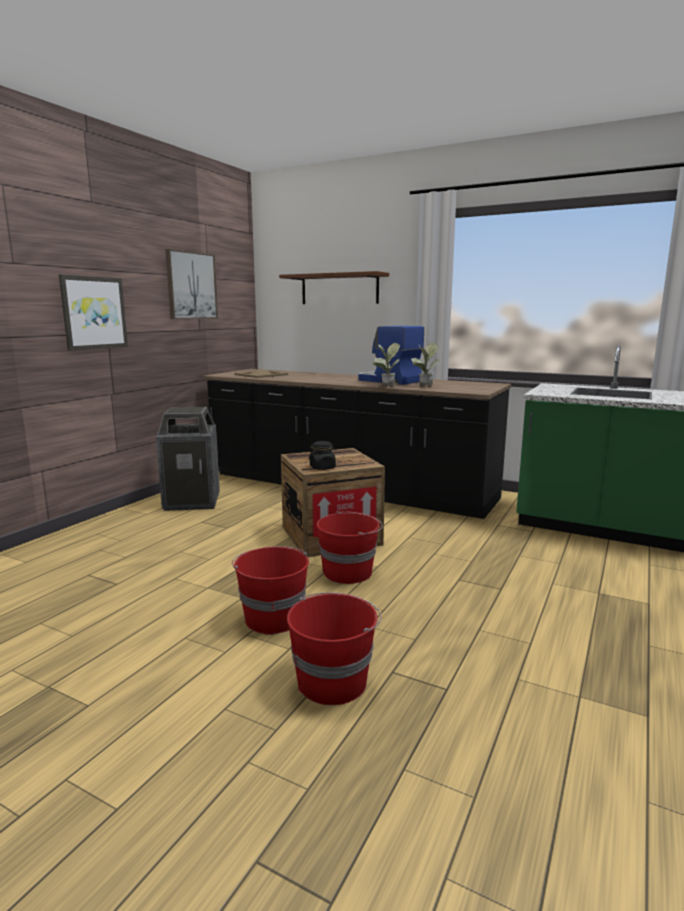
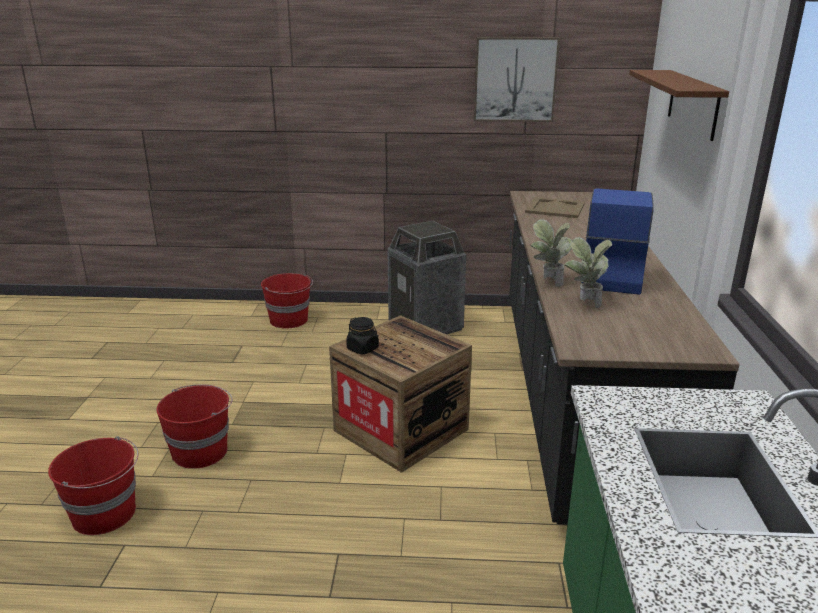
camera: 65 degrees right, 10 degrees up
(93, 313) = (369, 111): picture -> none
(348, 572) = (313, 467): red bucket -> red bucket (289, 320)

